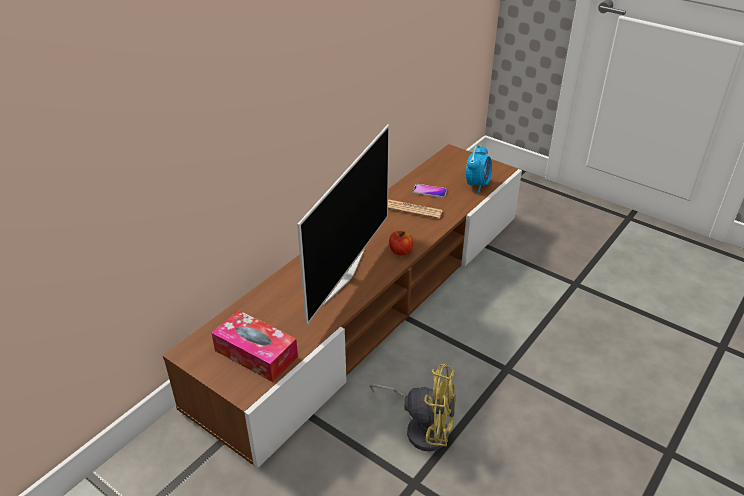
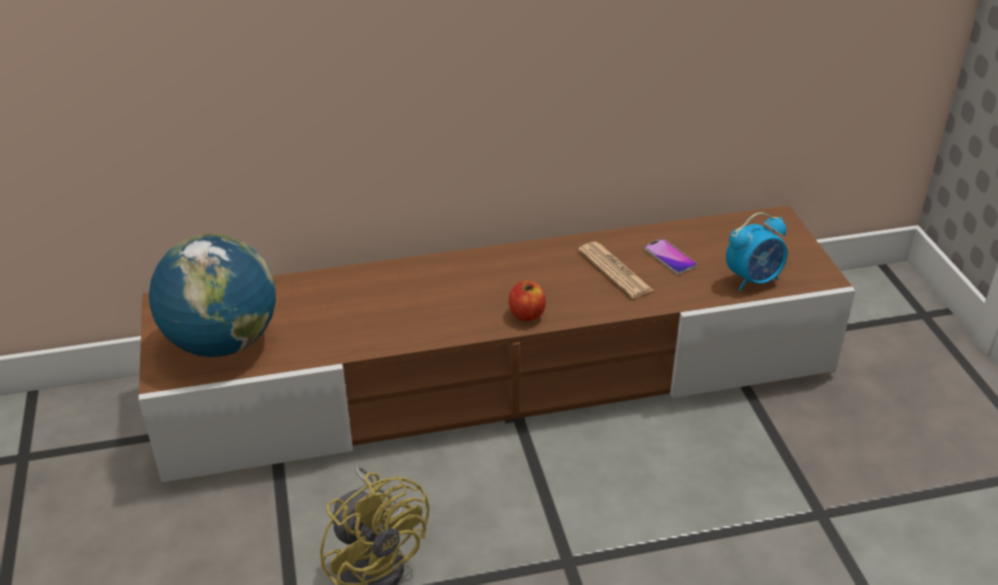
camera: 40 degrees right, 0 degrees up
(256, 353) = (222, 342): tissue box -> globe
(343, 275) = (420, 307): television -> none

